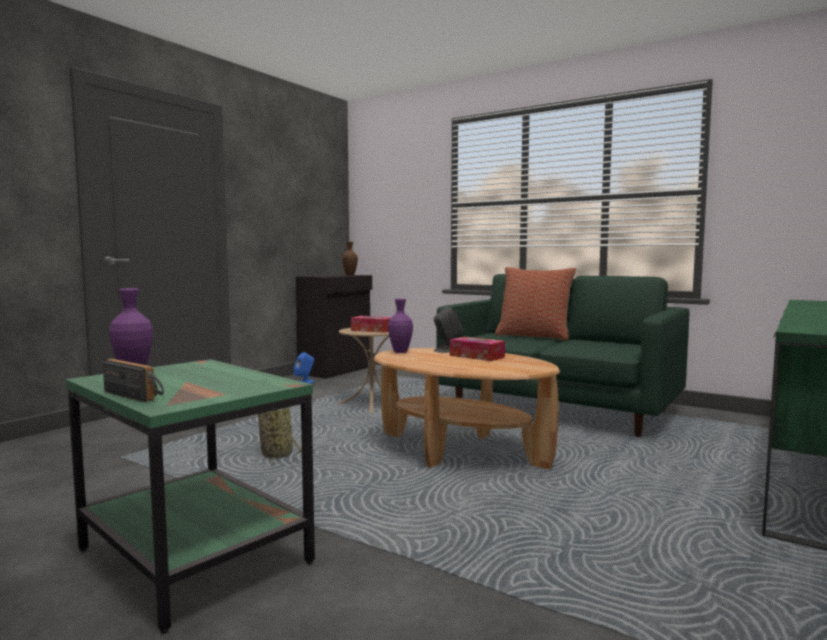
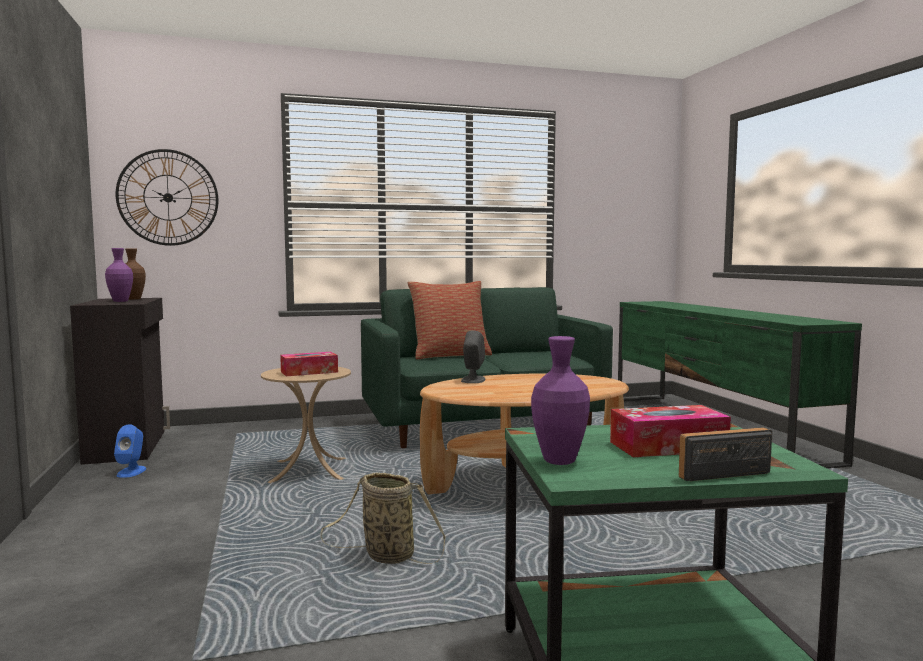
camera: 50 degrees left, 0 degrees up
(384, 206) = (168, 197): none -> wall clock
(400, 352) = (445, 389): purple vase -> purple vase (120, 301)
(477, 356) = (522, 380): tissue box -> tissue box (668, 446)

